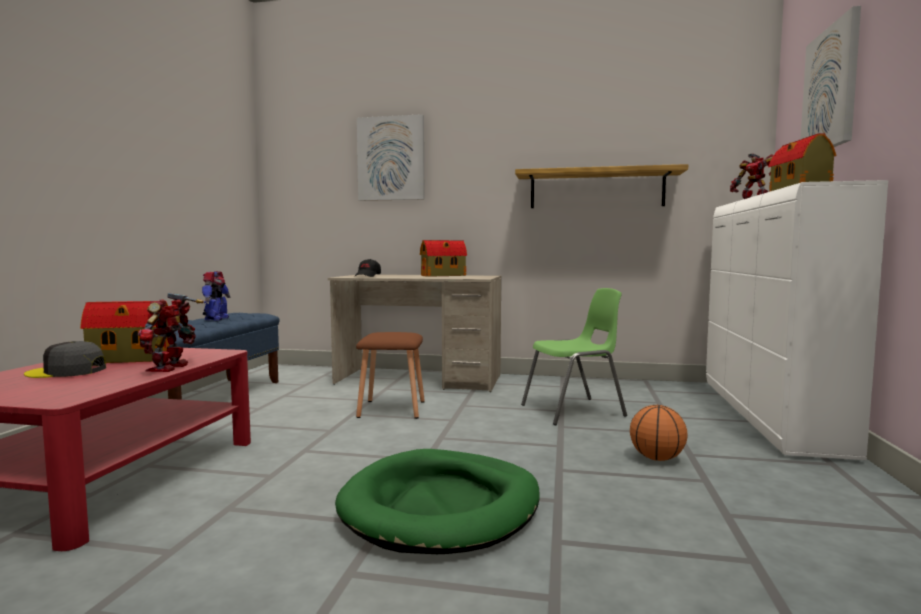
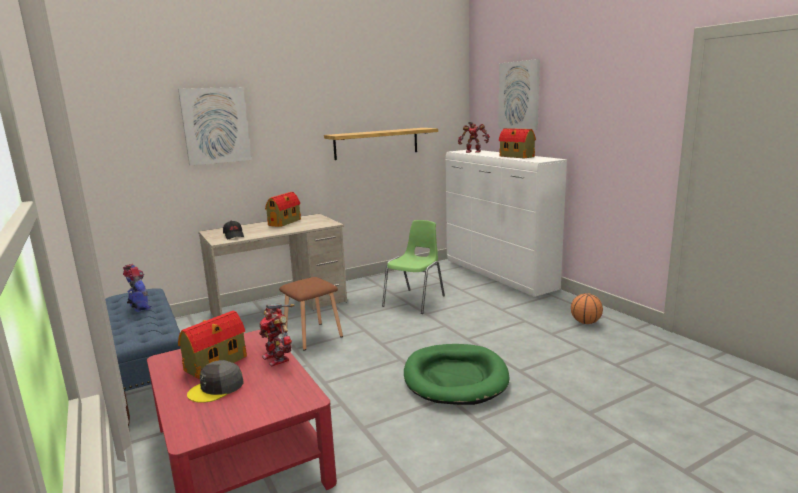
camera: 40 degrees left, 10 degrees up
(657, 458) = (493, 316): basketball -> basketball (585, 322)

